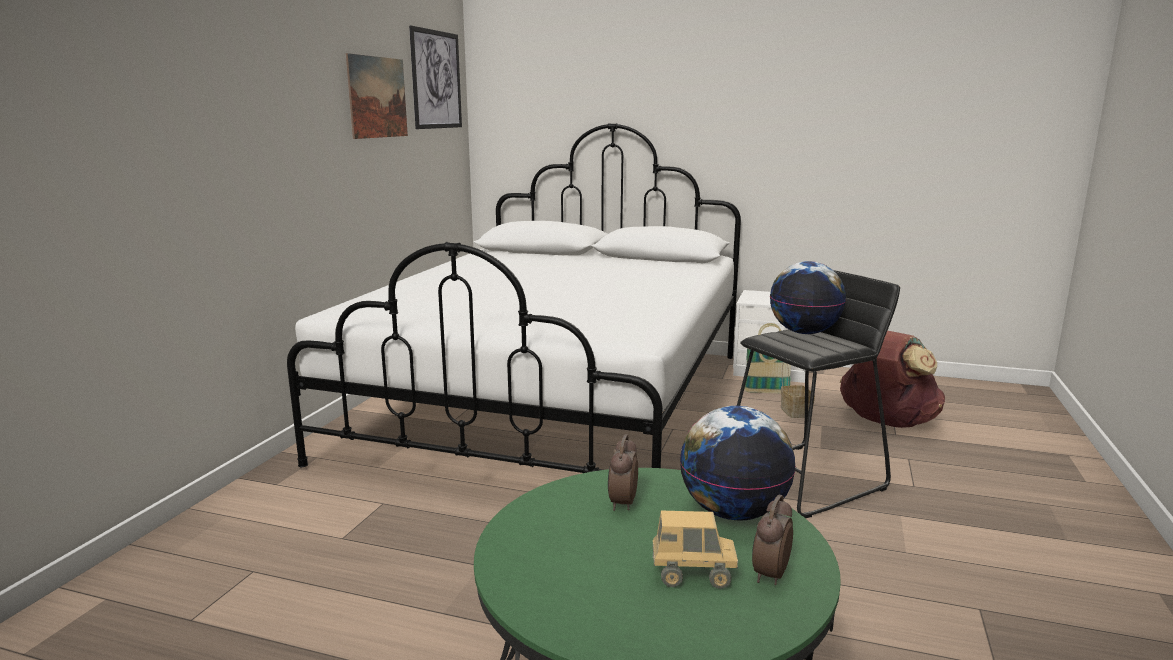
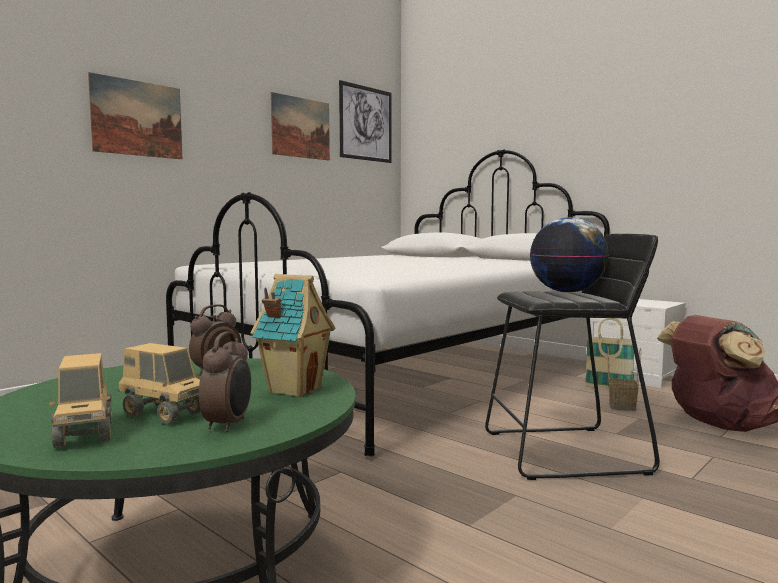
camera: 25 degrees right, 10 degrees down
(212, 116) = (137, 118): none -> picture
(681, 621) = (84, 434): none -> toy truck
(733, 512) = (294, 389): globe -> toy house
(769, 575) = (229, 425): alarm clock -> alarm clock turned 135 degrees clockwise

